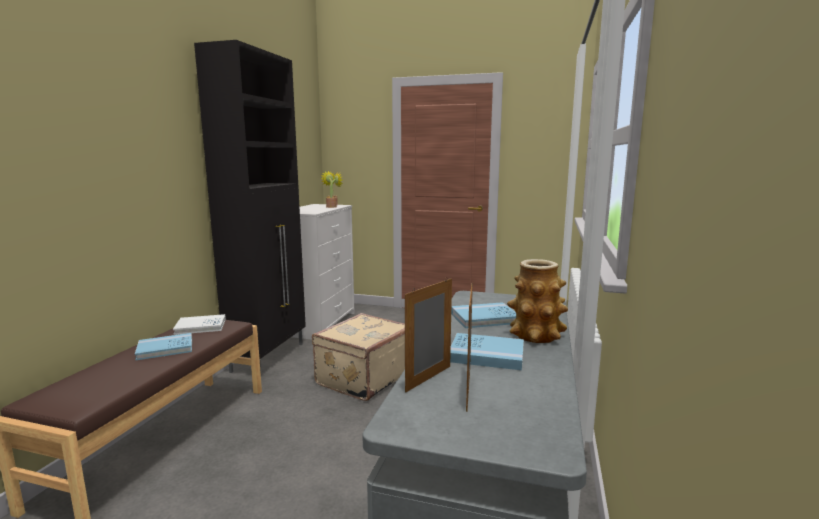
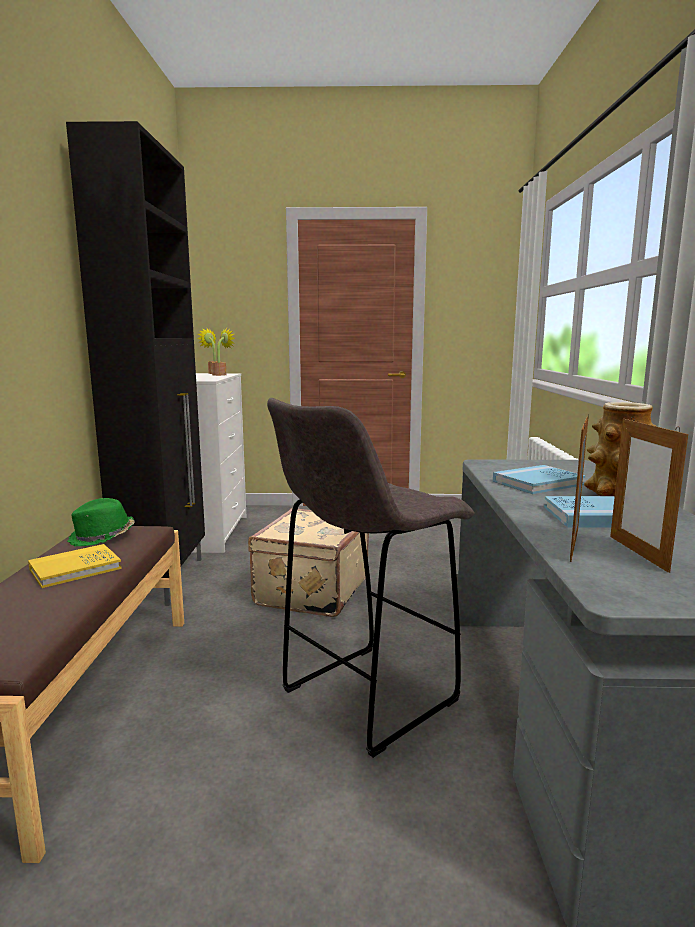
camera: 15 degrees left, 0 degrees up
(165, 349) = (75, 569): blue book -> yellow book
(200, 326) = (102, 537): white book -> green hat
(347, 467) = (365, 697): none -> grey stool

